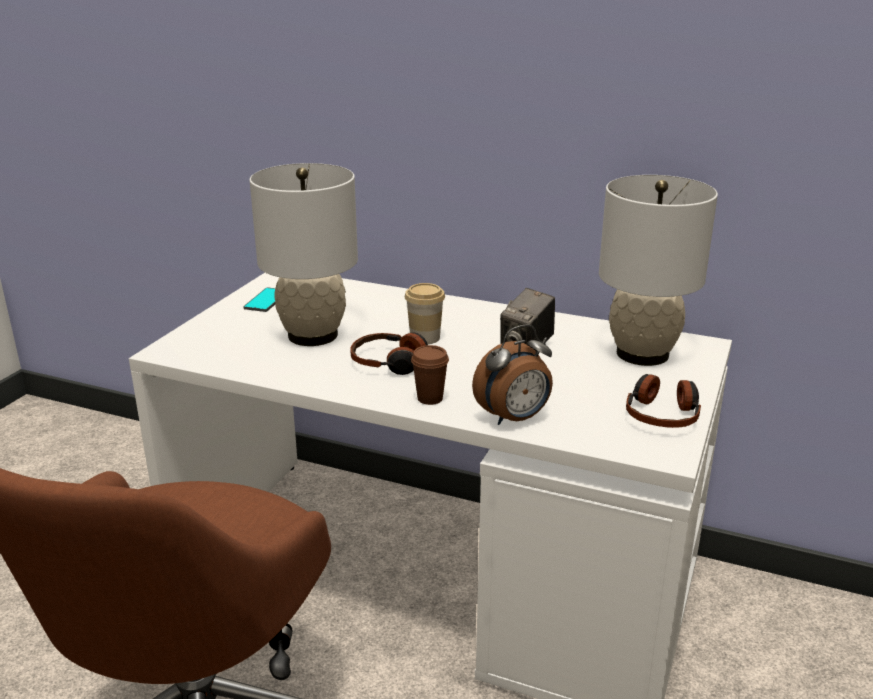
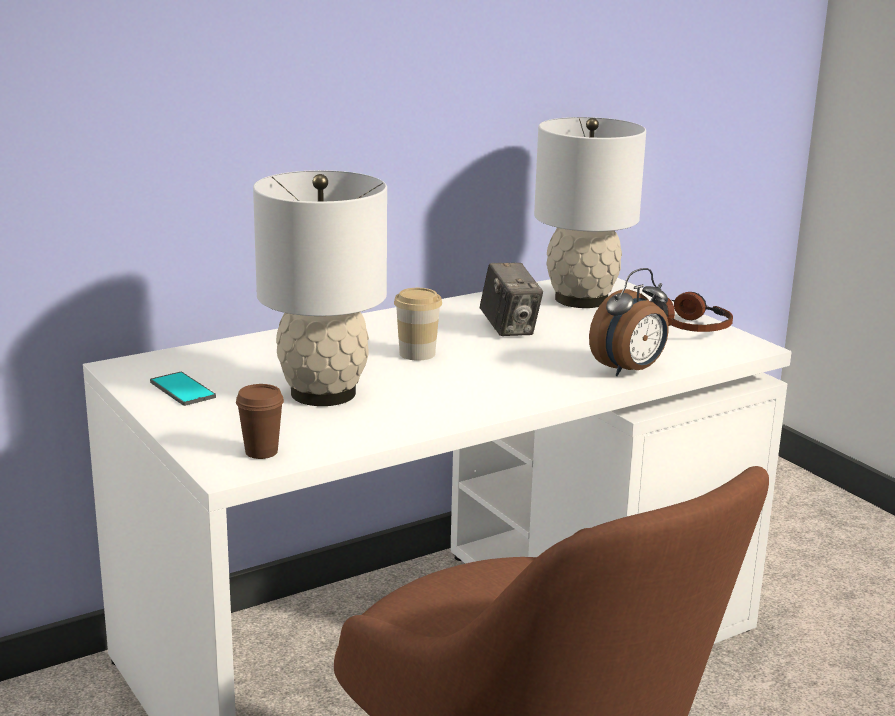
camera: 55 degrees left, 5 degrees down
(391, 362) = (448, 380): headphones -> none
(430, 398) = (547, 387): brown cup -> brown cup (261, 452)
(514, 418) = (629, 371): alarm clock -> alarm clock turned 45 degrees clockwise

